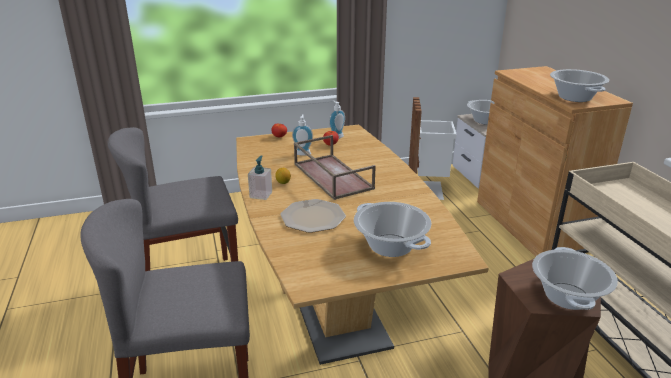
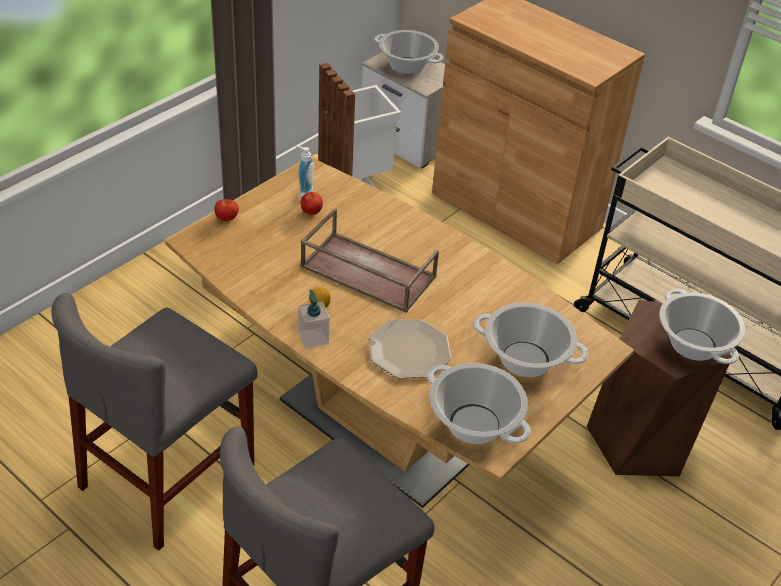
camera: 35 degrees left, 15 degrees up
(303, 153) = (291, 241): soap dispenser -> none
(574, 97) = (582, 60): cooking pot -> cooking pot (474, 424)

